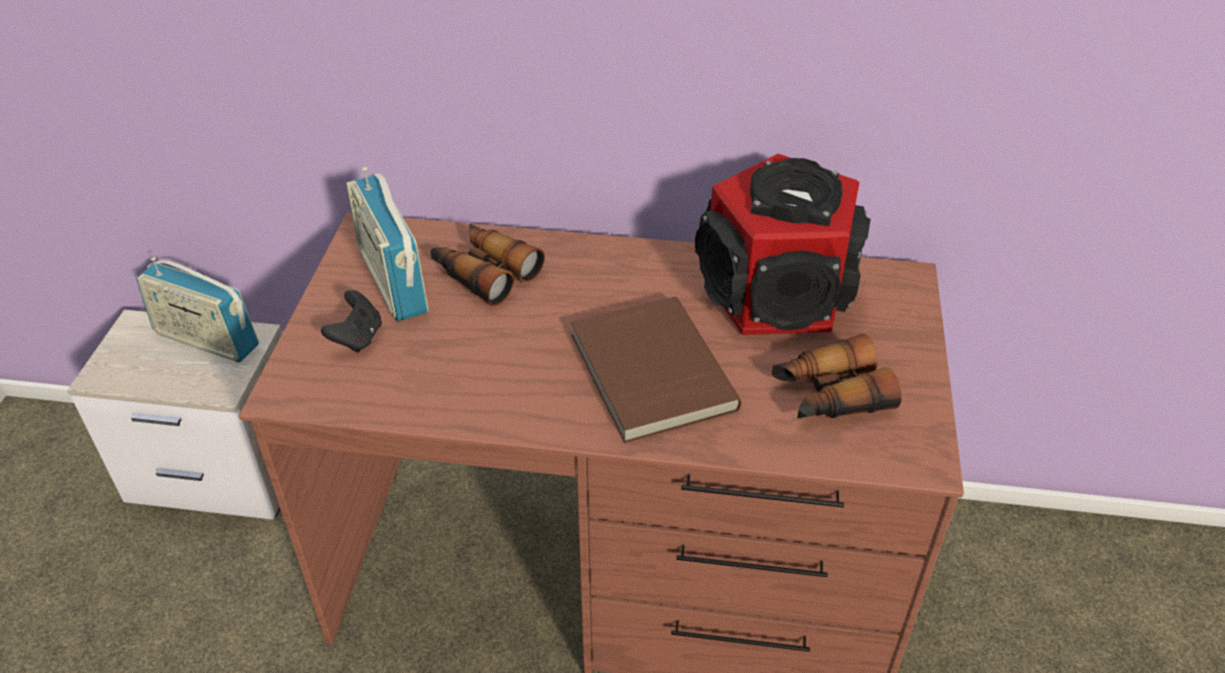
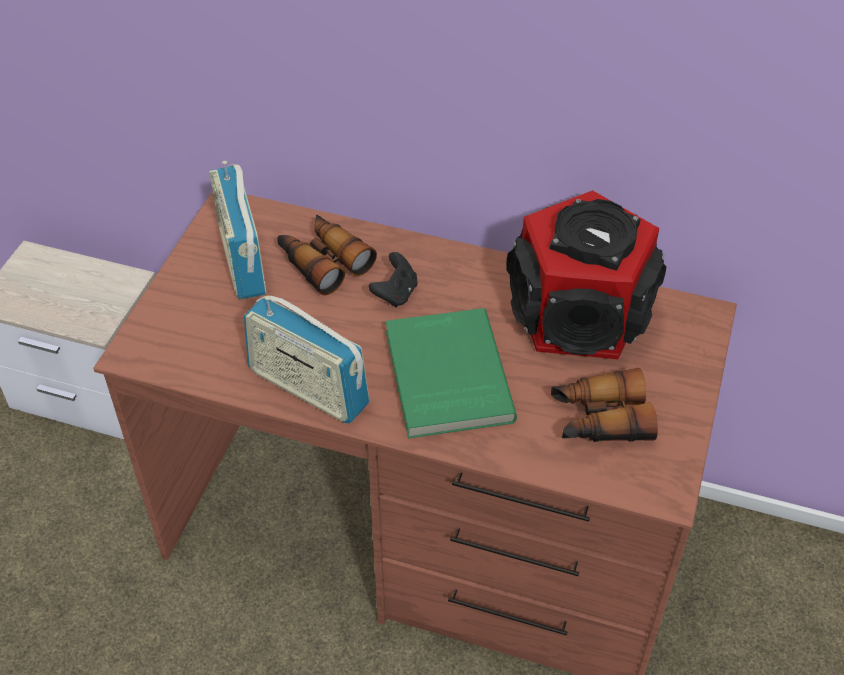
camera: 10 degrees right, 5 degrees up
(207, 340) = (89, 279): radio -> radio (308, 388)
(357, 338) = (202, 310): black game controller -> black game controller (395, 294)
(648, 373) = (445, 376): brown book -> green book

